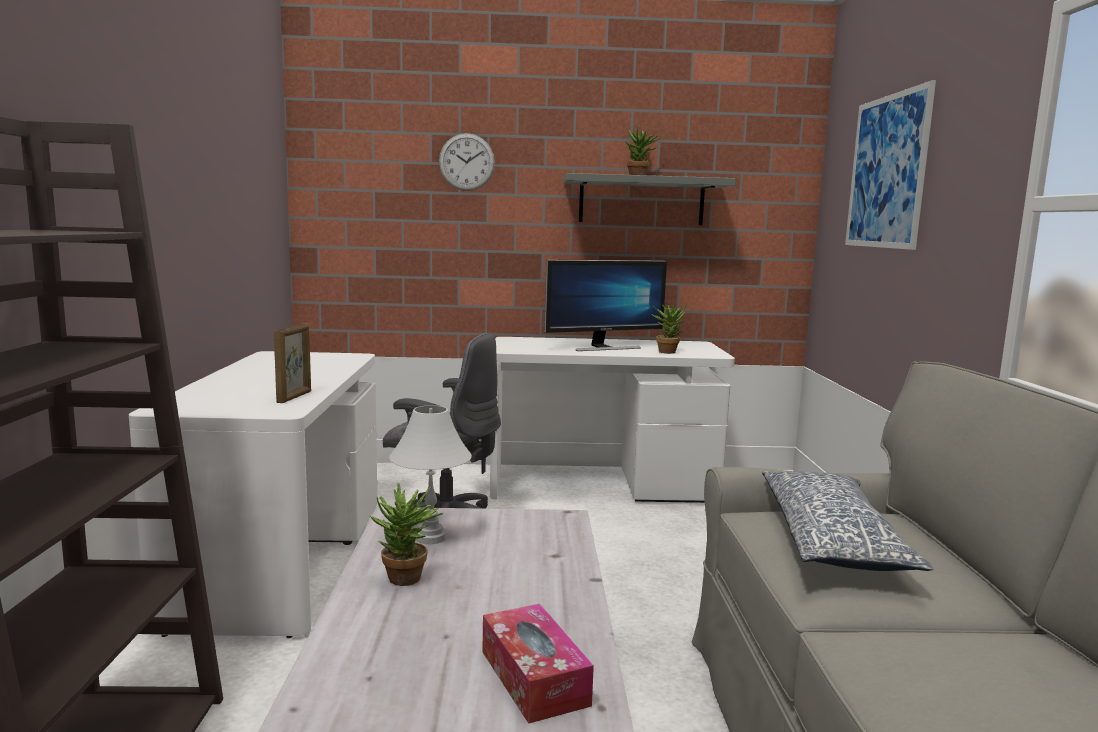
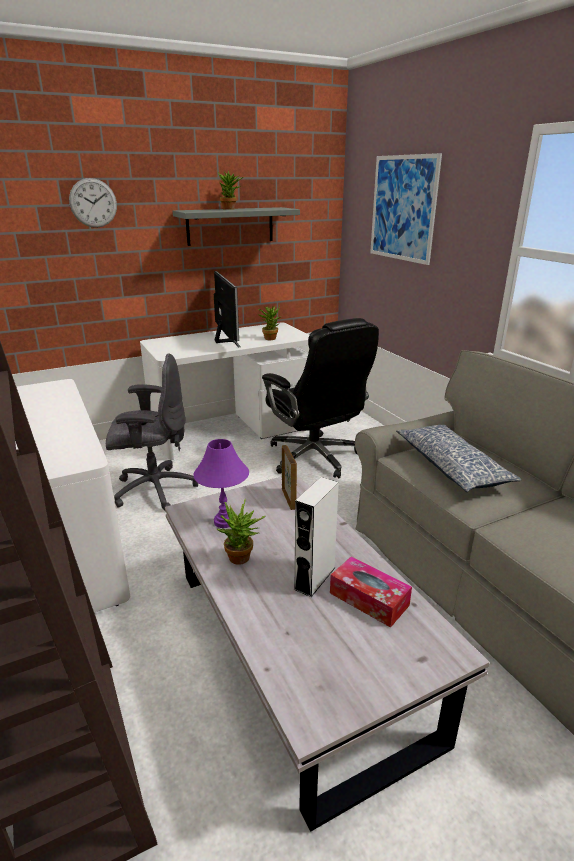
camera: 25 degrees left, 15 degrees up
(295, 397) = (74, 443): picture frame -> picture frame (289, 499)
(431, 537) = (225, 521): white table lamp -> purple table lamp
(480, 629) = (314, 578): none -> white speaker
(603, 347) = (226, 341): monitor -> monitor turned 60 degrees counterclockwise
(700, 538) = (315, 457): none -> black office chair

